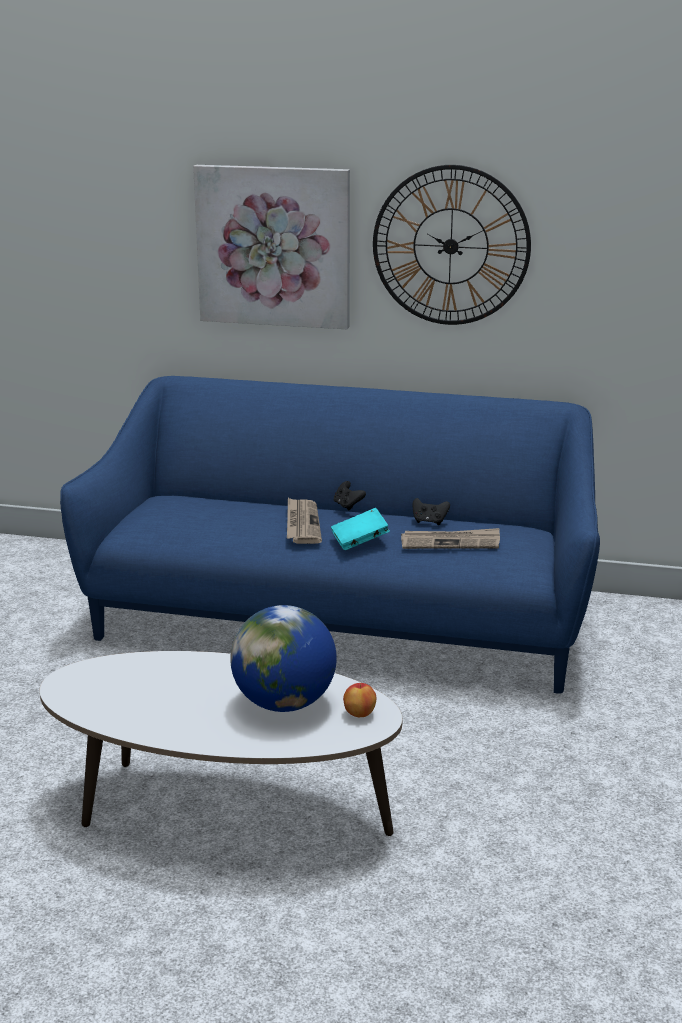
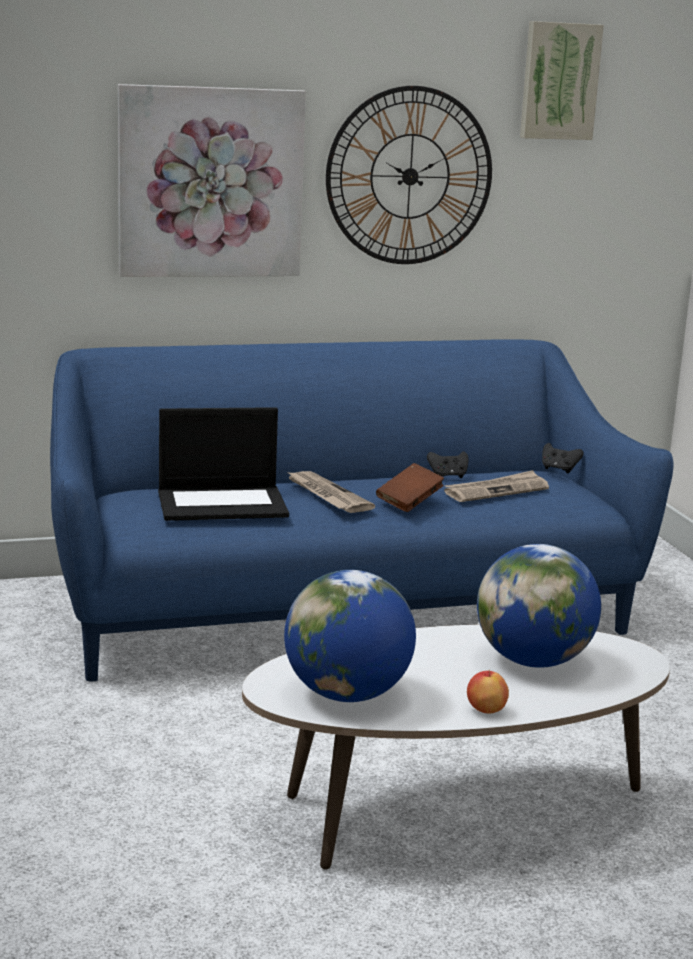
camera: 30 degrees left, 5 degrees down
(109, 697) = (347, 694): none -> globe
(213, 519) = (223, 503): none -> laptop
(348, 506) = (351, 472): black game controller -> black game controller (559, 469)
(359, 541) = (409, 502): turquoise book -> brown book
(359, 713) = (615, 654): apple -> apple (486, 710)
(599, 159) = (559, 81): none -> picture

